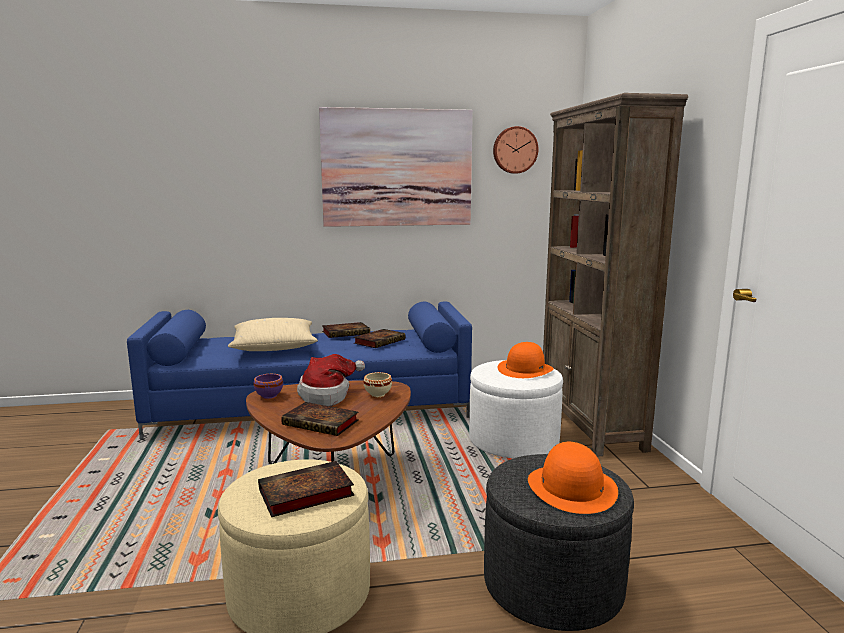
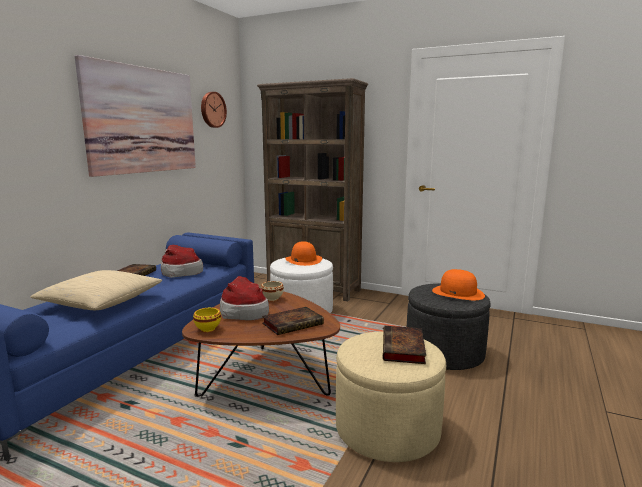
camera: 55 degrees left, 0 degrees up
(268, 396) = (207, 329): purple bowl -> yellow bowl
(380, 341) = (180, 272): book -> hat

